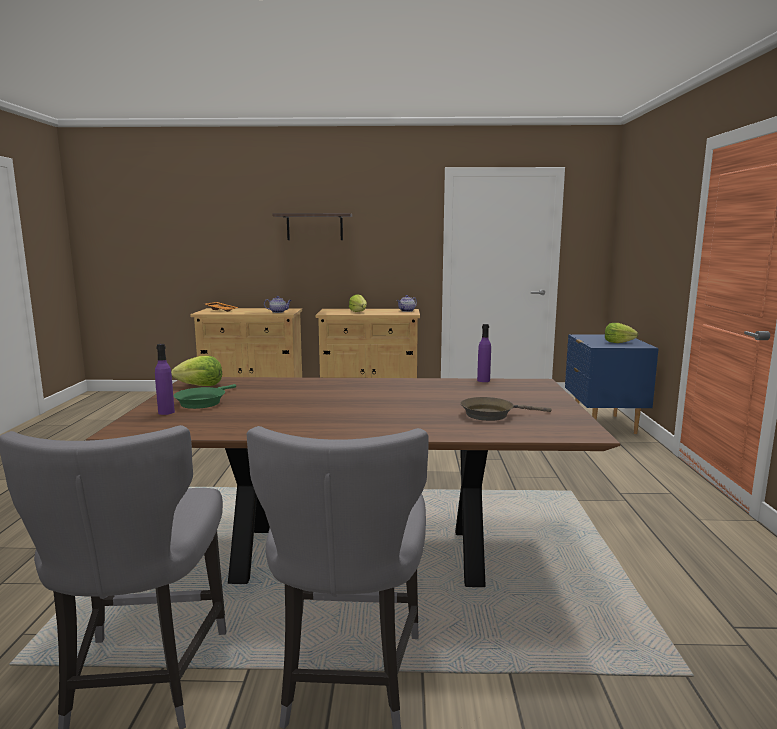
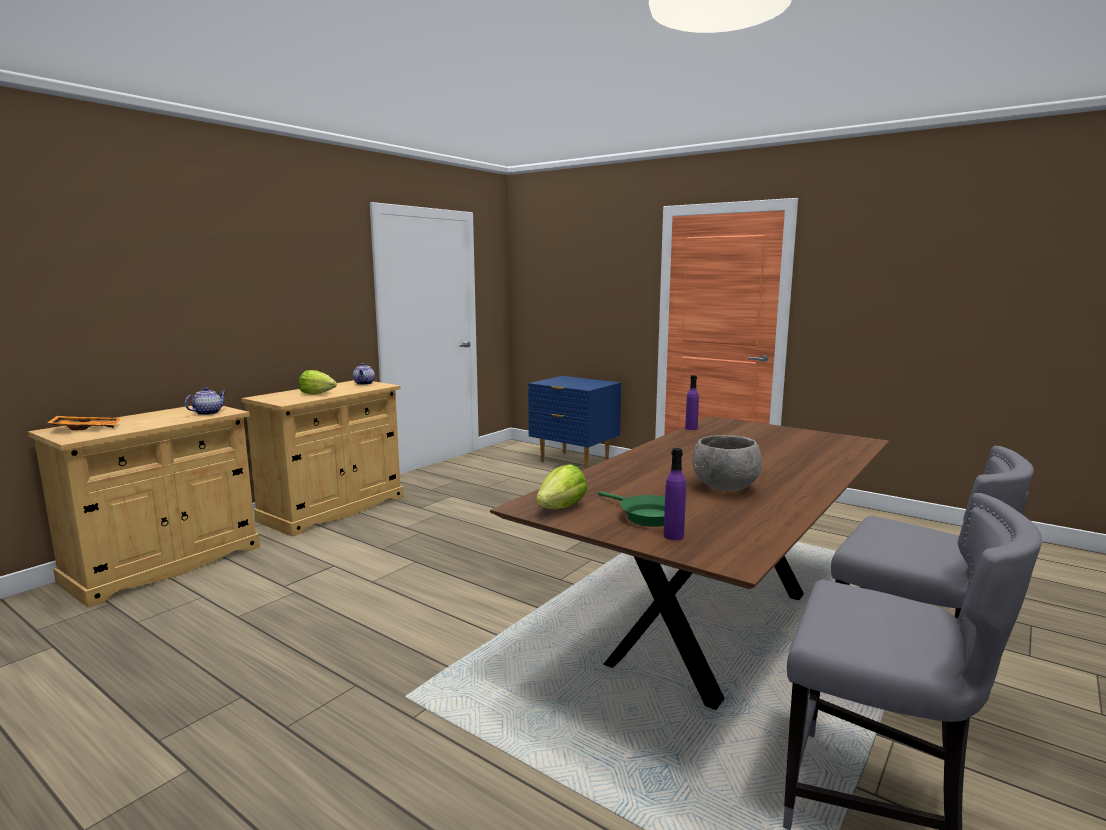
camera: 55 degrees left, 0 degrees up
(301, 409) = (725, 488): none -> grey bowl
(314, 227) = (216, 276): shelf -> none
(491, 414) = (799, 447): brown frying pan -> none
(618, 342) = (585, 383): lettuce -> none

